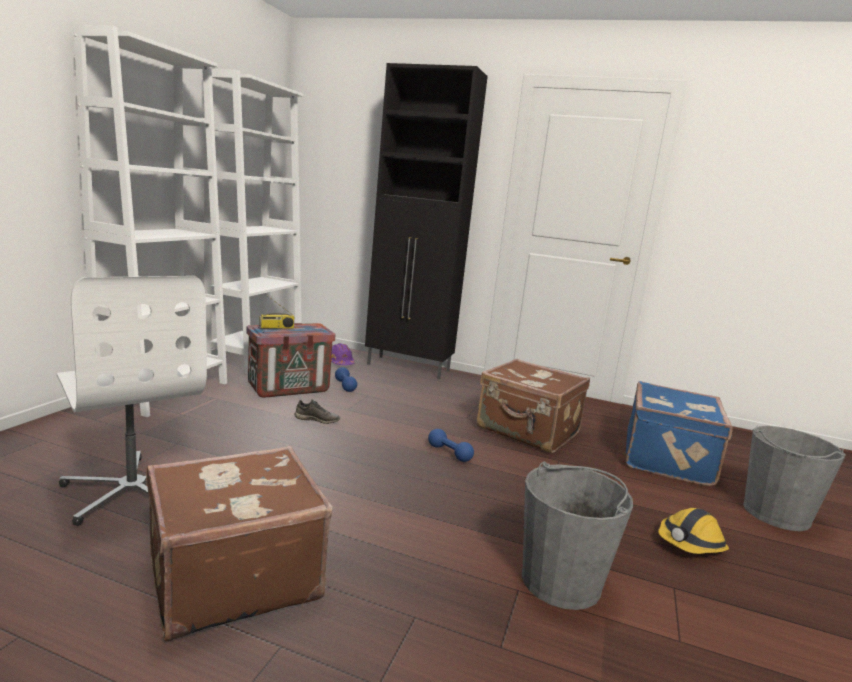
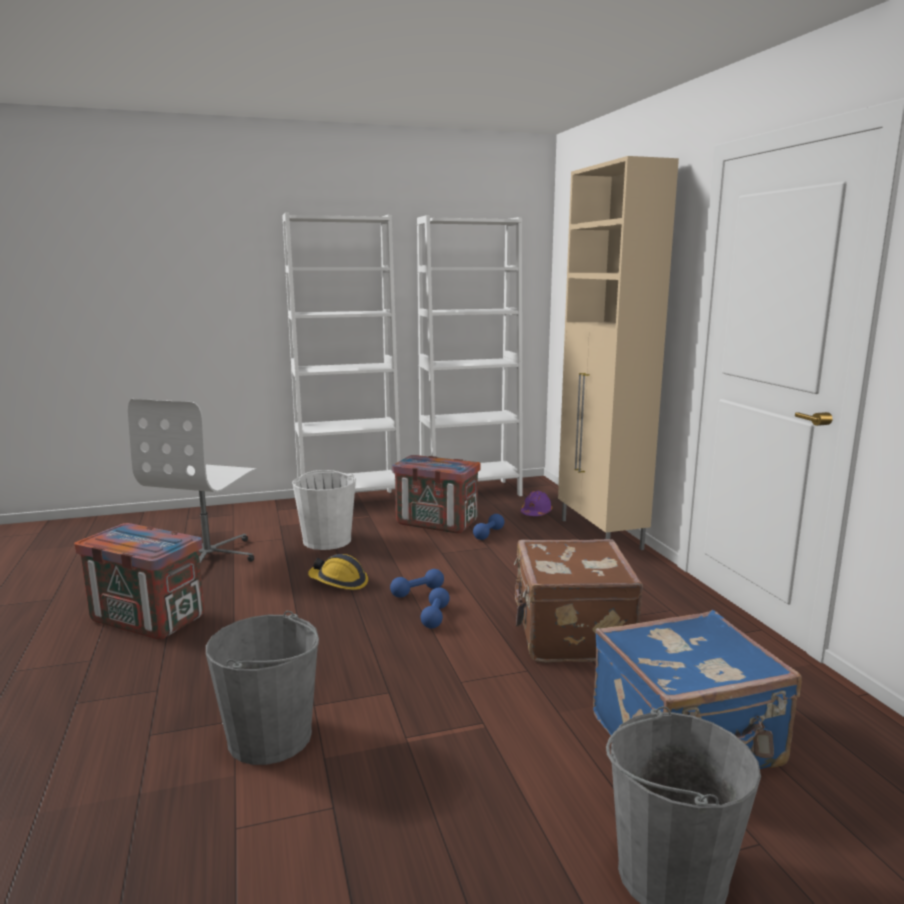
camera: 55 degrees right, 0 degrees up
(229, 430) = (327, 540): none -> white bucket
(232, 576) = (147, 619): brown suitcase -> crate
(276, 327) = (424, 460): radio -> none
(317, 419) = (399, 553): grey shoe -> none
(399, 442) = (417, 592): none -> blue dumbbell
(409, 368) = (600, 535): black cabinet -> beige cabinet
(690, 544) = (449, 803): hard hat -> hard hat (339, 582)

